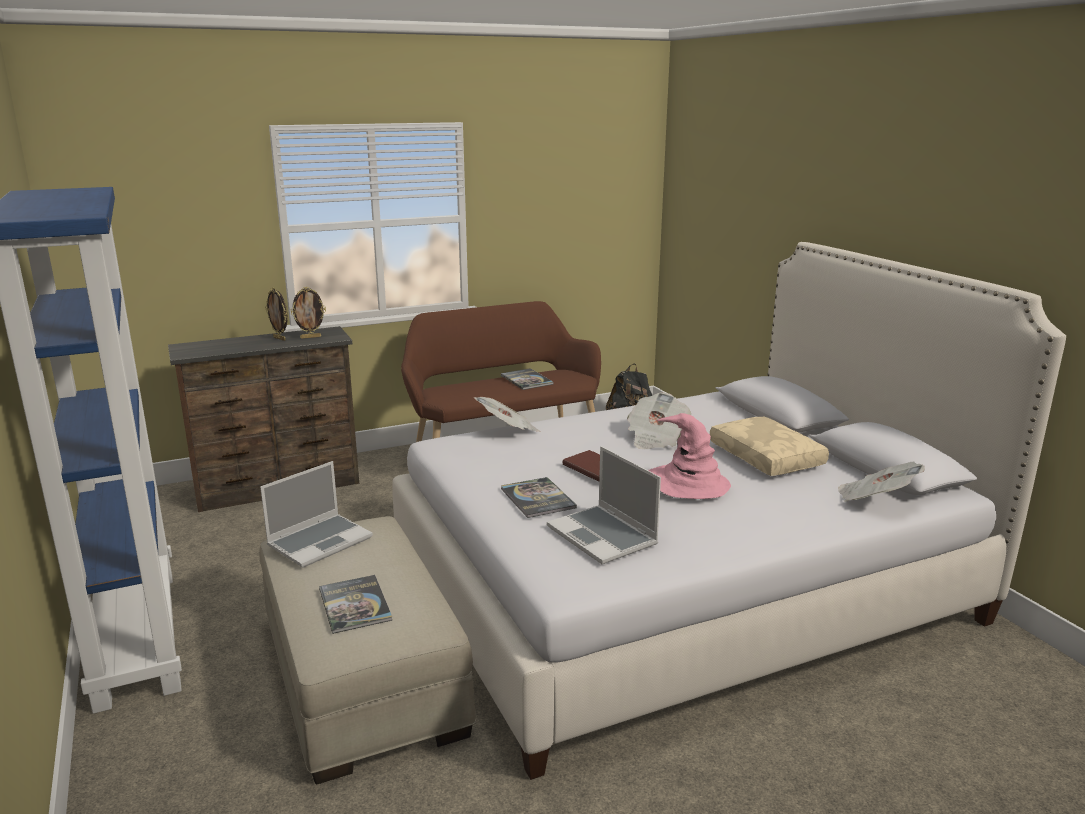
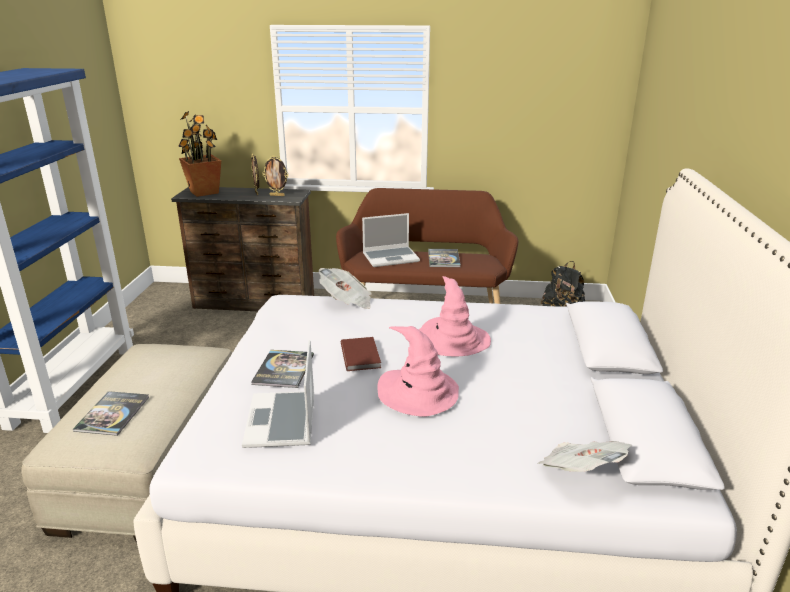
camera: 30 degrees right, 5 degrees up
(205, 347) = (204, 192): none -> potted plant
(320, 541) = (157, 356): laptop -> laptop (391, 257)
(656, 438) = (453, 340): newspaper -> pink hat
(767, 457) = (532, 389): beige pillow -> none

